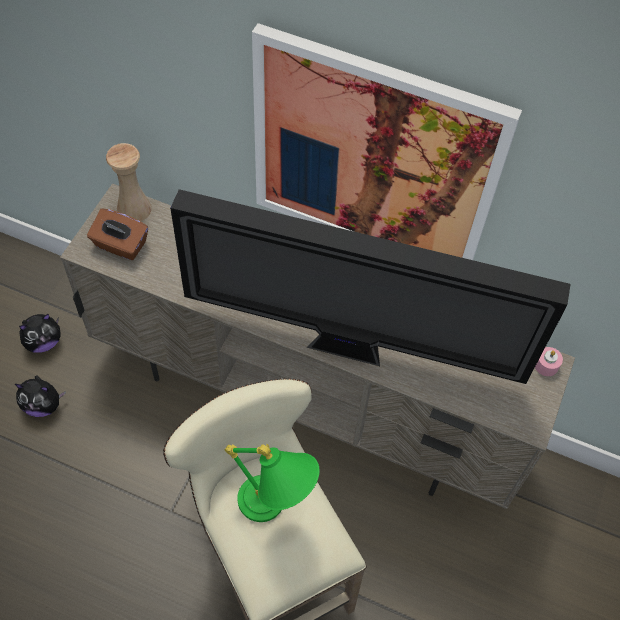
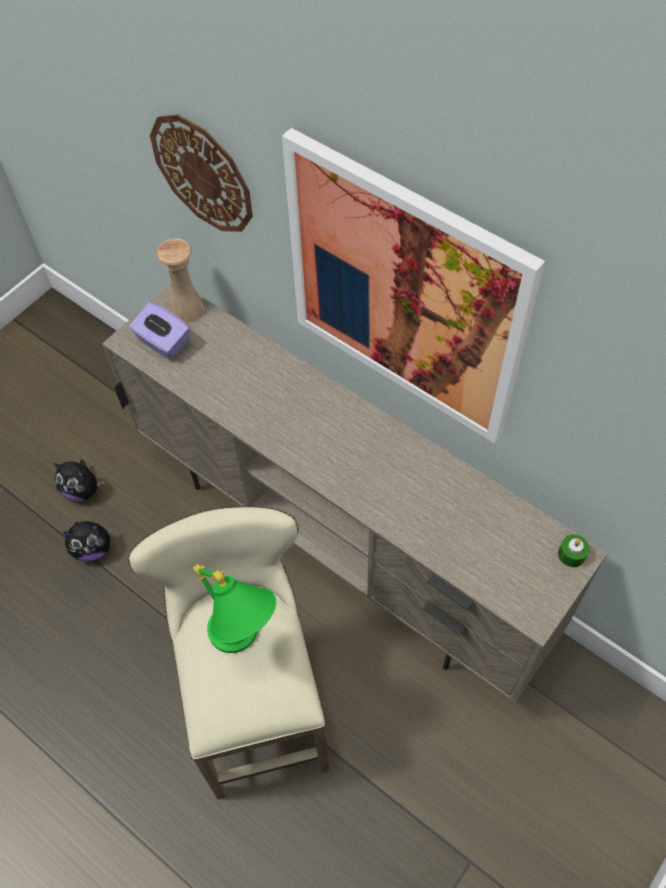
camera: 20 degrees right, 0 degrees up
(43, 342) = (100, 428): plush toy -> plush toy (93, 548)
(120, 245) = (163, 342): brown tissue box -> purple tissue box
(151, 77) = (203, 173): none -> wall clock
(351, 349) = (363, 493): television -> none
(546, 365) = (571, 554): pink candle -> green candle

